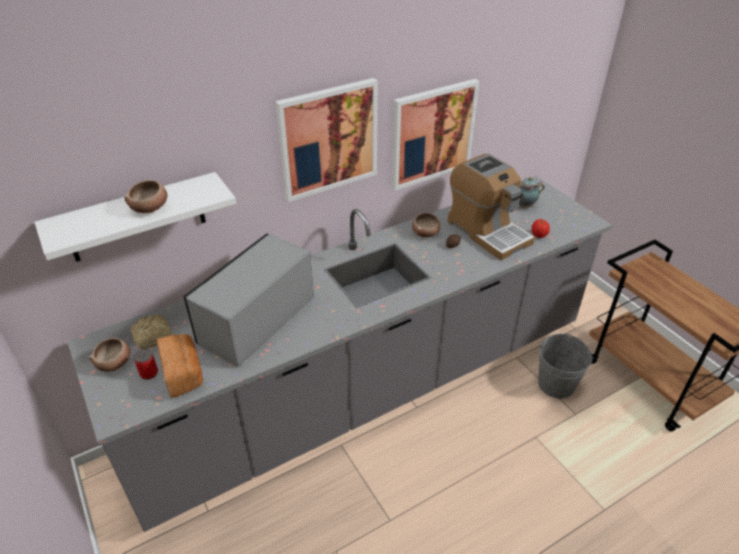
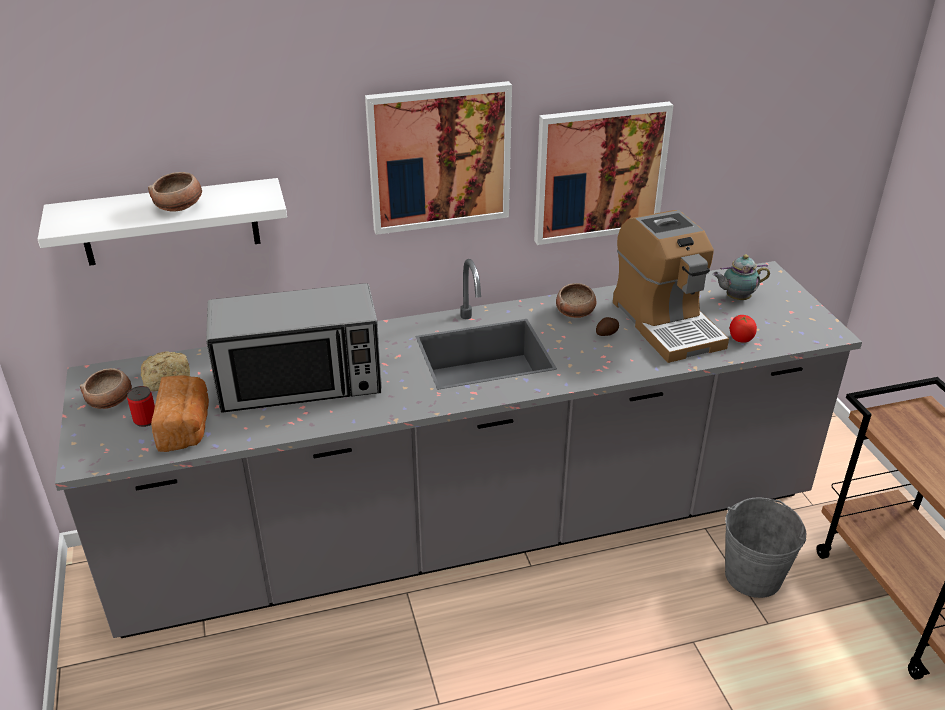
camera: 15 degrees right, 5 degrees down
(256, 320) = (301, 382): microwave -> microwave turned 150 degrees counterclockwise

